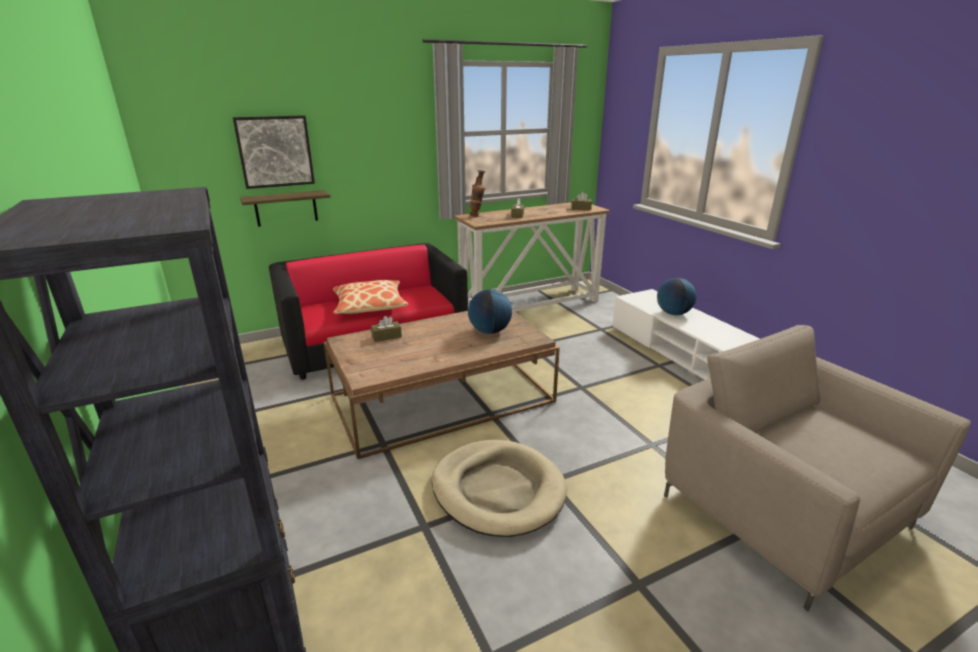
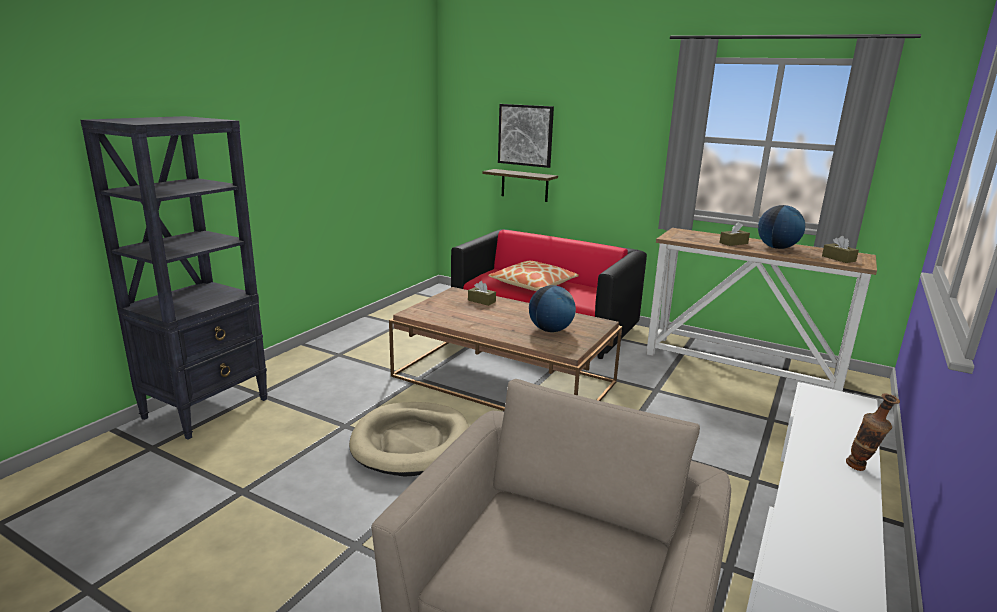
camera: 55 degrees right, 5 degrees down
(477, 216) = (689, 233): vase -> vase (861, 469)
(673, 313) = (826, 427): globe -> globe (777, 248)

